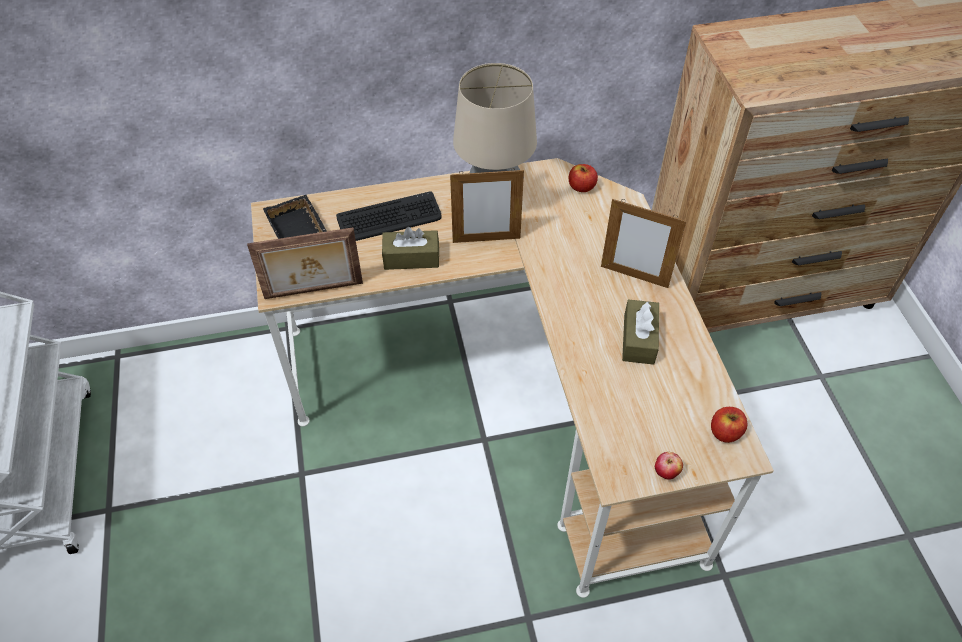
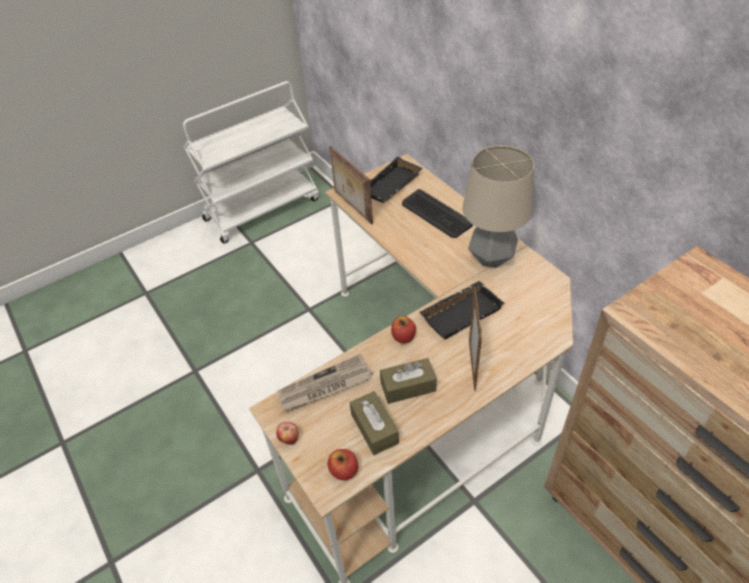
camera: 70 degrees right, 5 degrees down
(411, 258) = (407, 237): brown tissue box -> brown tissue box (374, 428)
(486, 240) = (450, 268): picture frame -> none
(558, 257) = (460, 312): none -> black tray
(581, 187) = (548, 302): apple -> apple (403, 337)
(605, 415) = (325, 386): none -> newspaper

